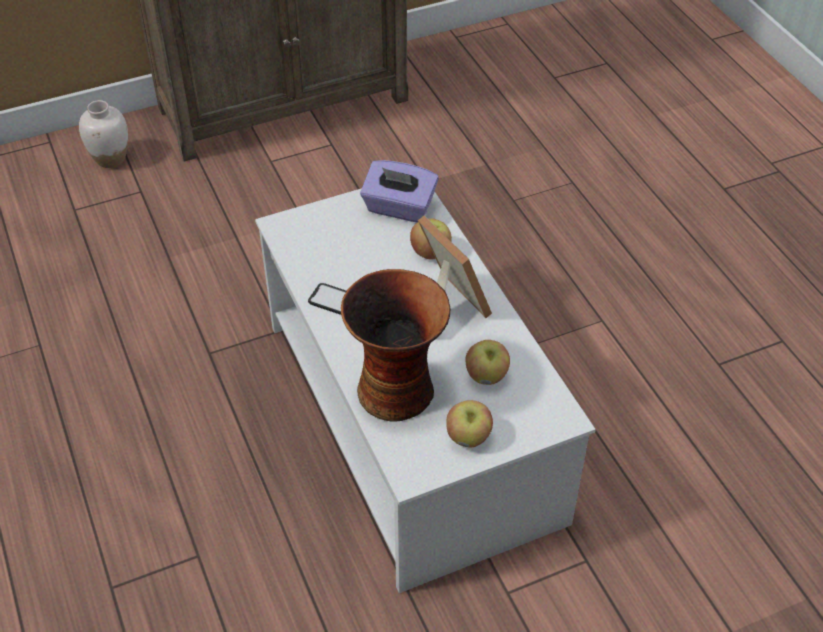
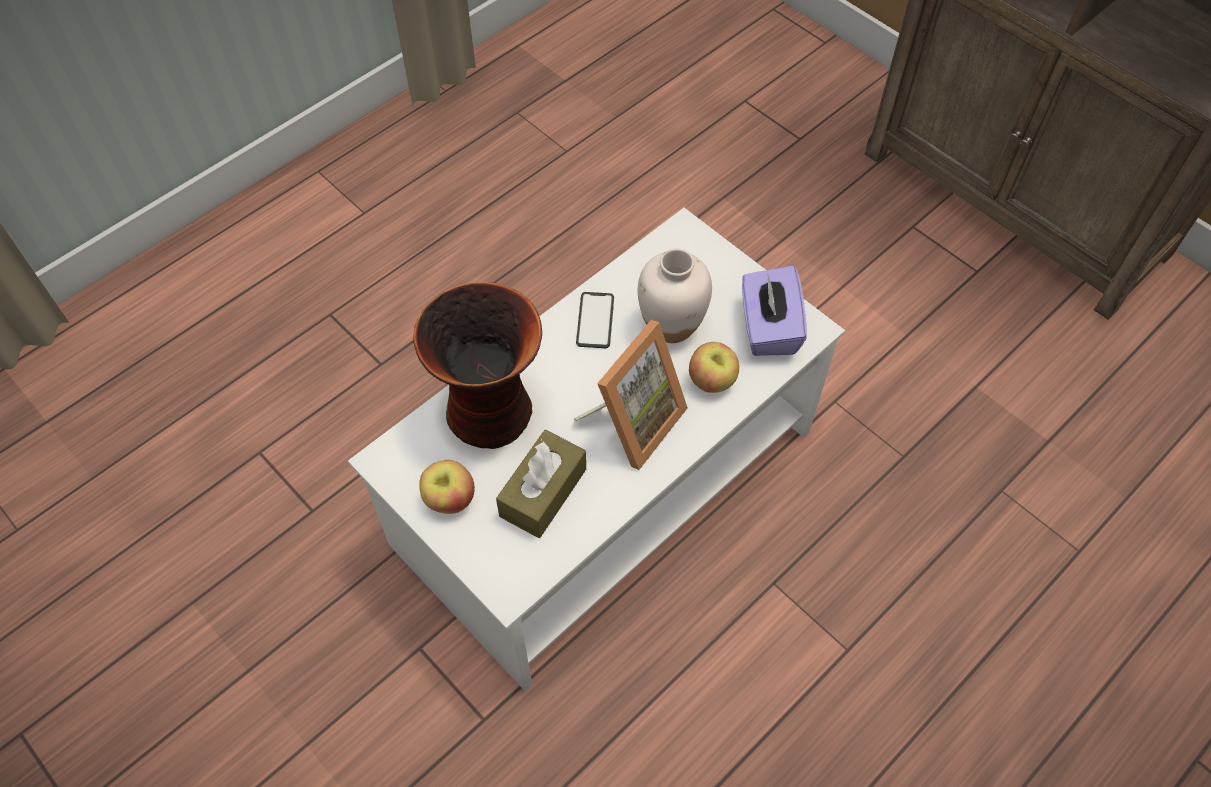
camera: 70 degrees right, 10 degrees up
(111, 159) = (830, 97): white vase -> white vase (671, 326)
(486, 376) = (543, 492): apple -> brown tissue box

